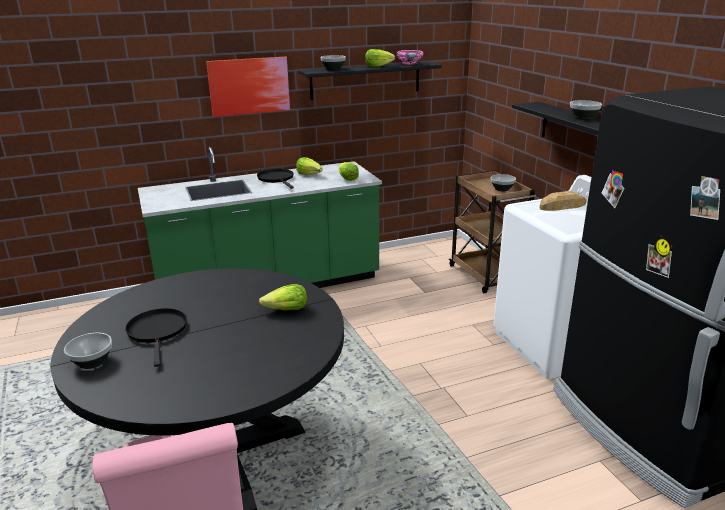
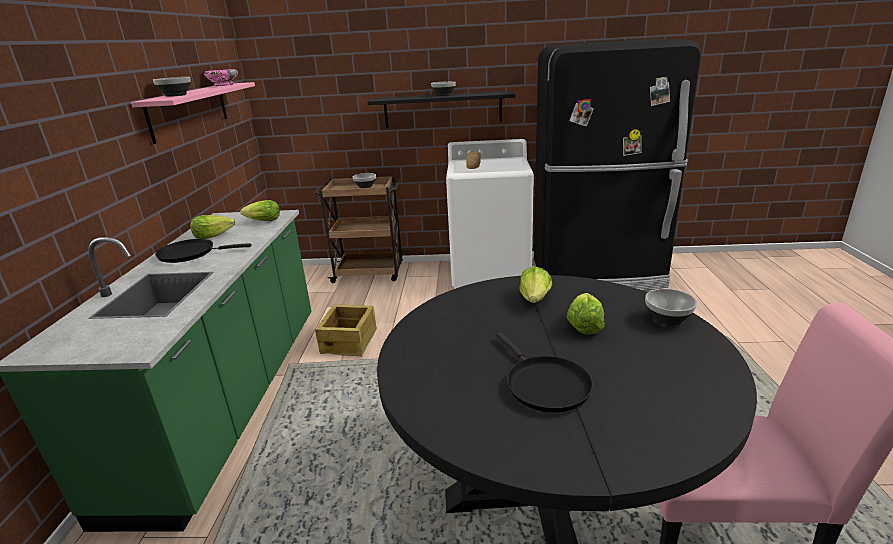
camera: 65 degrees left, 0 degrees up
(91, 362) = (610, 447): bowl -> bowl (668, 319)
(158, 331) = (544, 384): black frying pan -> black frying pan turned 120 degrees counterclockwise
(249, 86) = (87, 133): picture -> none
(365, 80) = (189, 110): black shelf -> pink shelf
(366, 305) = (350, 341): none -> crate
(378, 66) = (208, 89): lettuce -> lettuce (584, 325)

